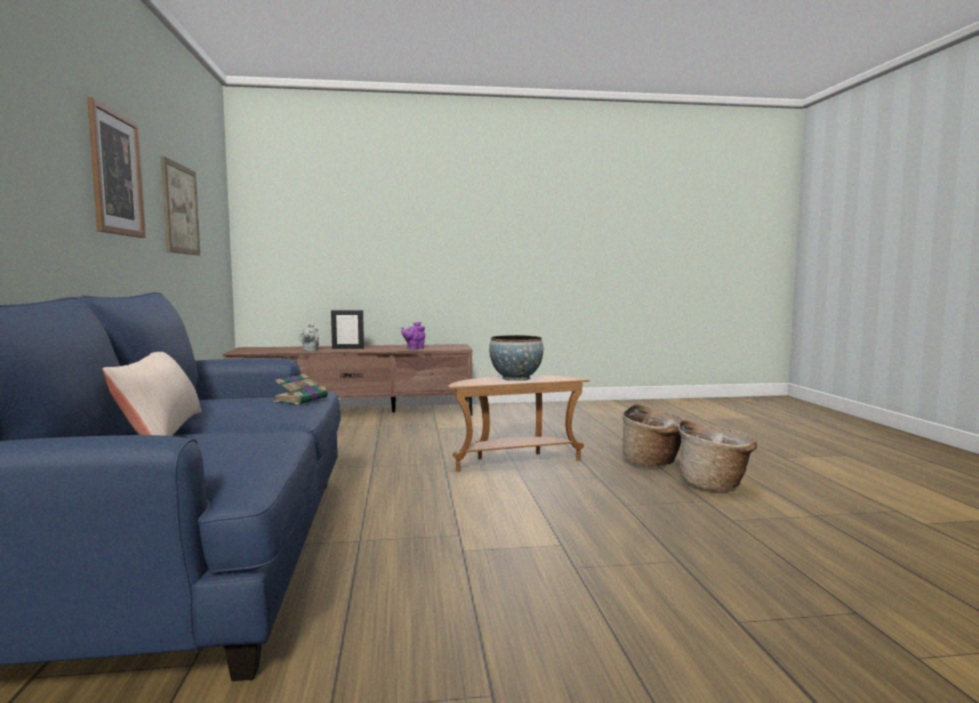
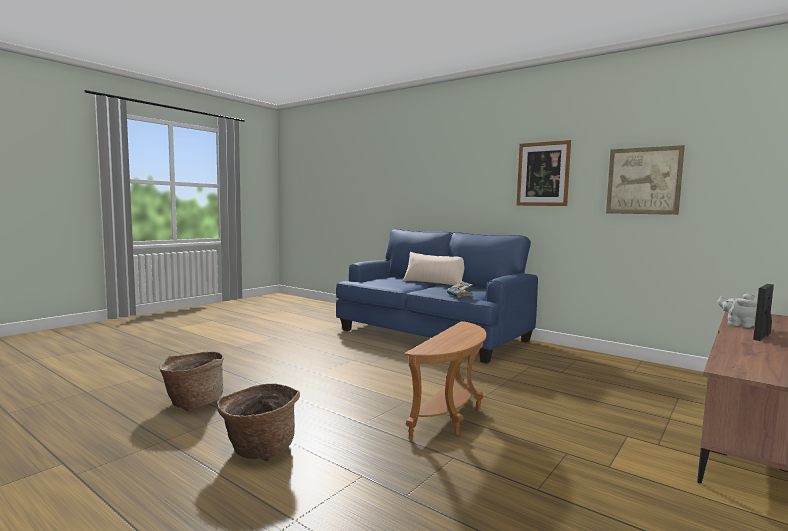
camera: 135 degrees right, 0 degrees up
(414, 348) = (739, 353): purple teapot -> none
(516, 378) = (459, 338): bowl -> none
(653, 463) = (341, 464): basket -> basket (193, 403)

